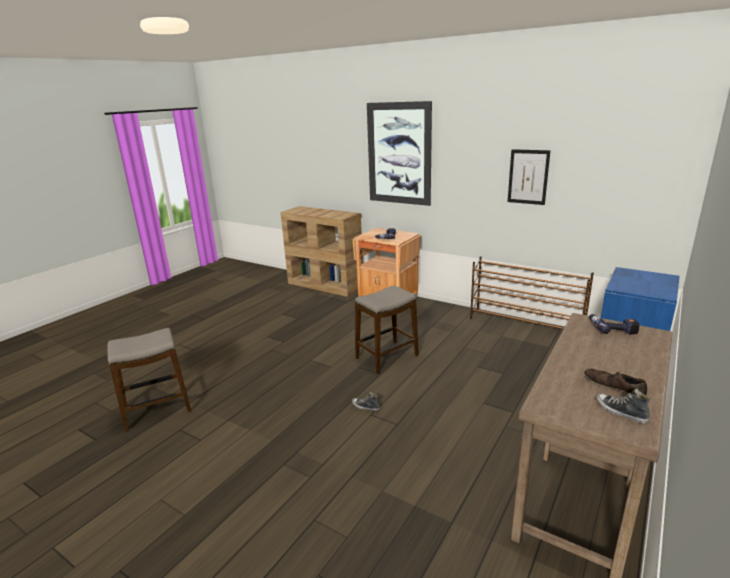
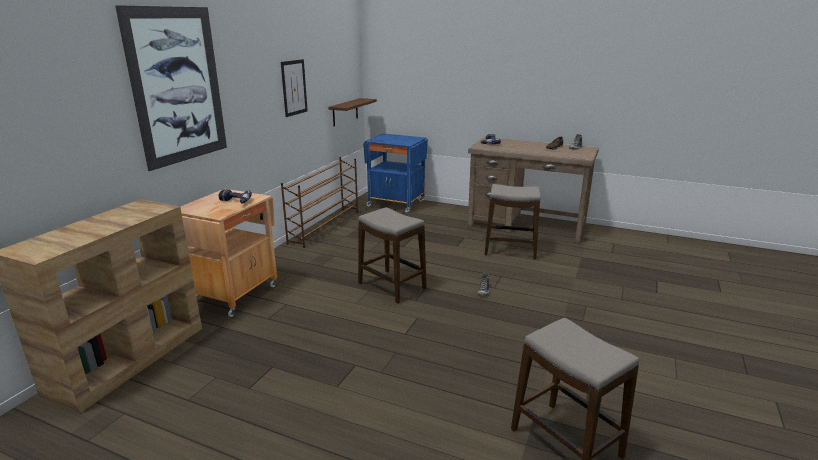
camera: 100 degrees left, 0 degrees up
(472, 446) = (510, 250): none -> stool
(632, 226) = (345, 112): none -> shelf

